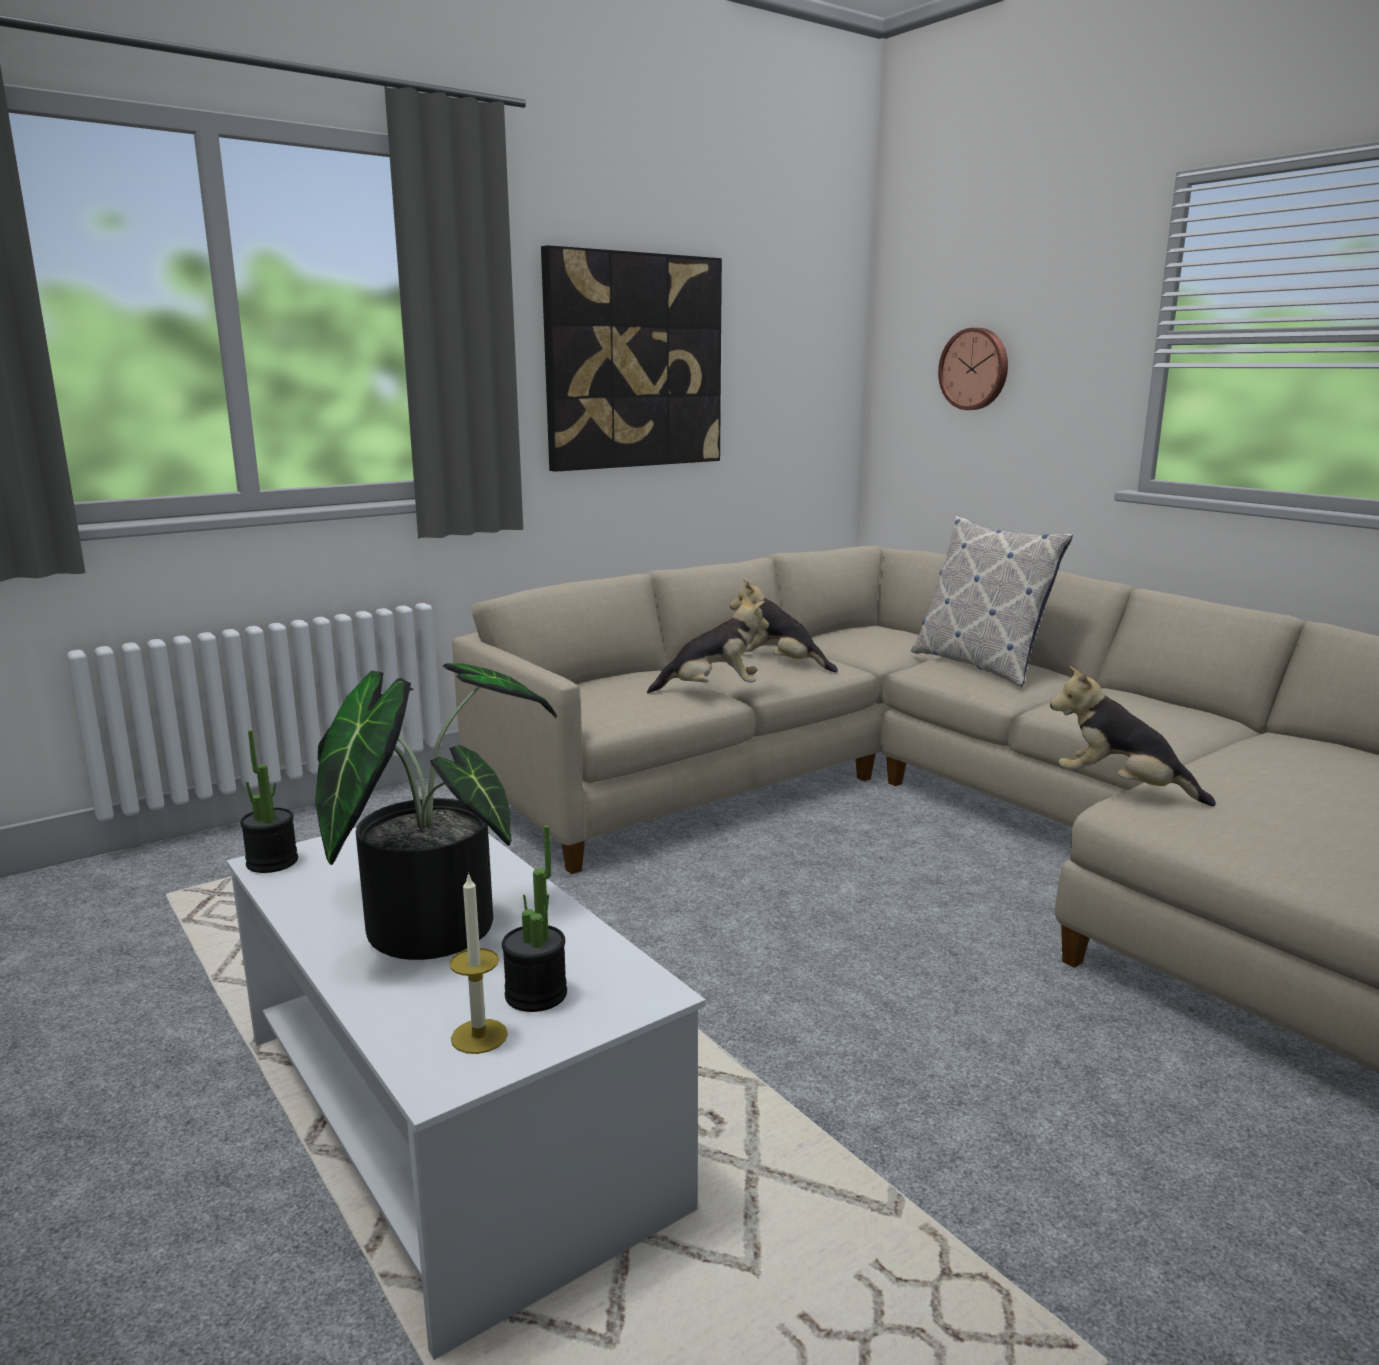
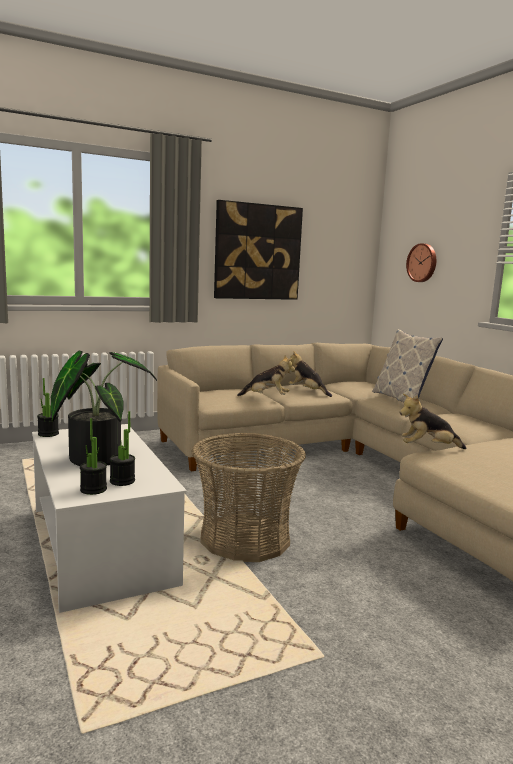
camera: 10 degrees right, 5 degrees down
(479, 1036) = (93, 489): candle -> potted plant
(772, 1043) = (245, 539): none -> basket
(1121, 789) = (428, 448): plush toy -> plush toy turned 45 degrees counterclockwise

